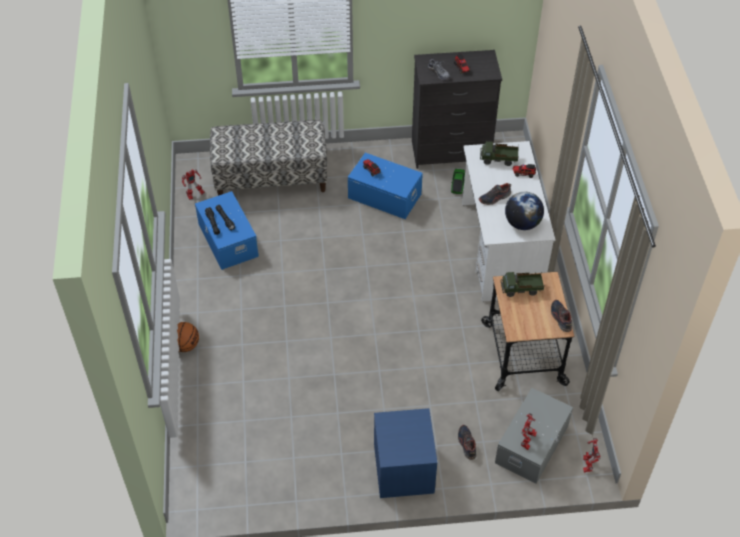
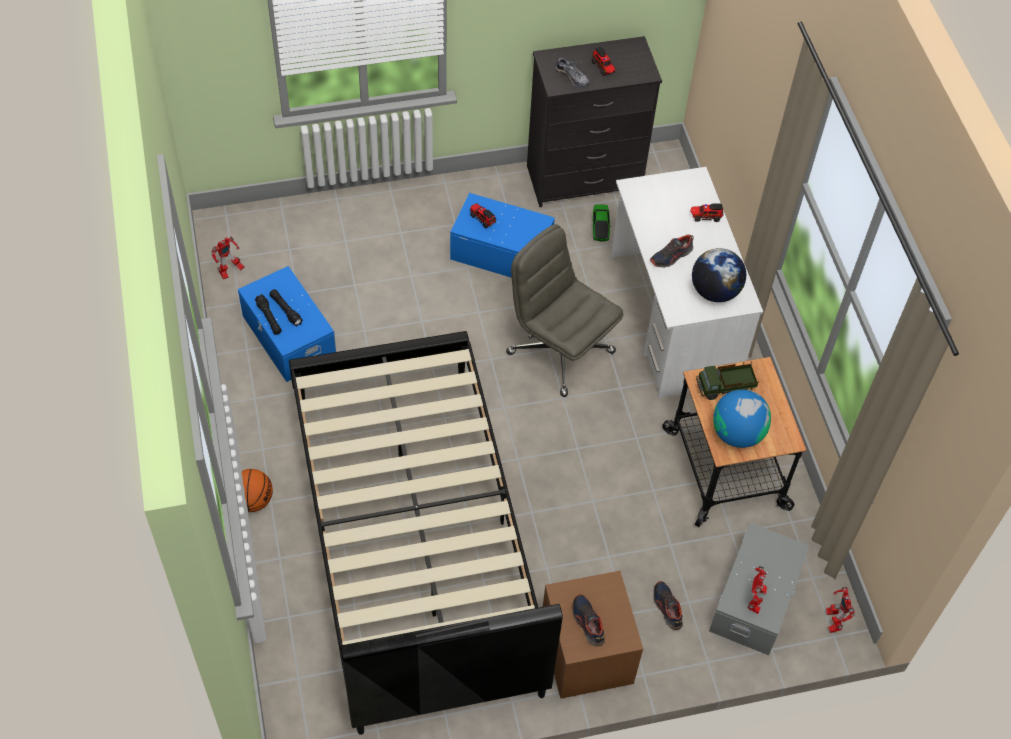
camera: 10 degrees left, 5 degrees up
(271, 178) = (336, 238): bench -> none
(293, 381) = (414, 539): none -> black bed
(403, 469) = (586, 653): blue nightstand -> brown nightstand
(415, 265) = (559, 351): none -> grey office chair
(499, 160) = (668, 198): toy truck -> none
(525, 321) = (737, 433): none -> globe
(560, 318) = (784, 425): shoe -> shoe (587, 623)

